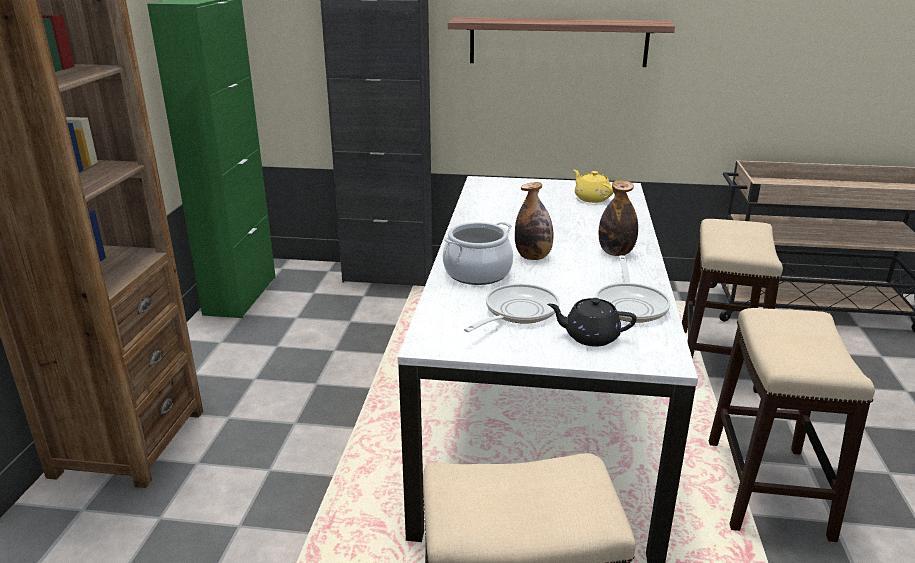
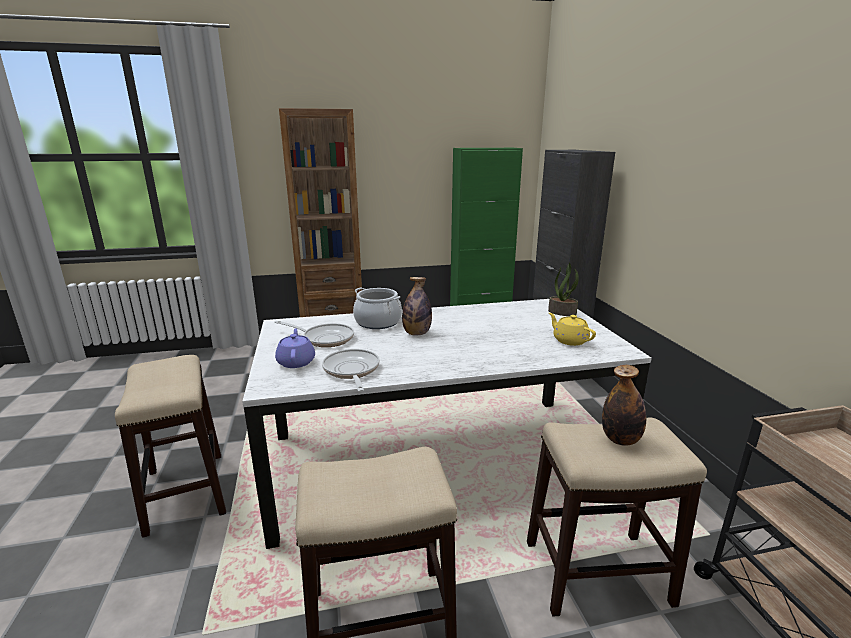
camera: 70 degrees right, 5 degrees down
(514, 184) = (562, 312): none -> potted plant
(558, 42) = (694, 205): shelf -> none
(590, 337) = (296, 362): black teapot -> purple teapot
(591, 198) = (569, 340): yellow teapot -> yellow teapot turned 75 degrees counterclockwise
(616, 252) = (449, 359): bottle -> bottle (620, 439)
(631, 305) = (351, 371): frying pan -> frying pan turned 90 degrees clockwise

